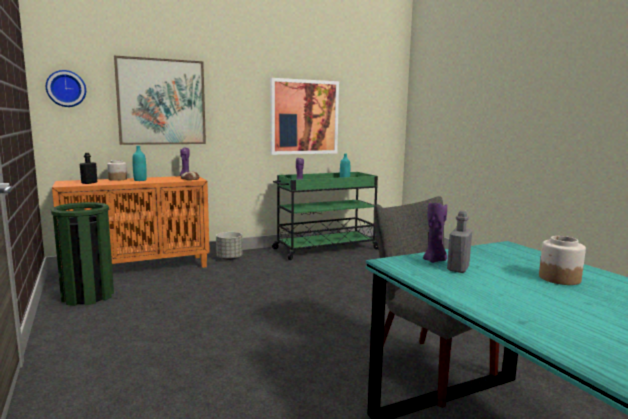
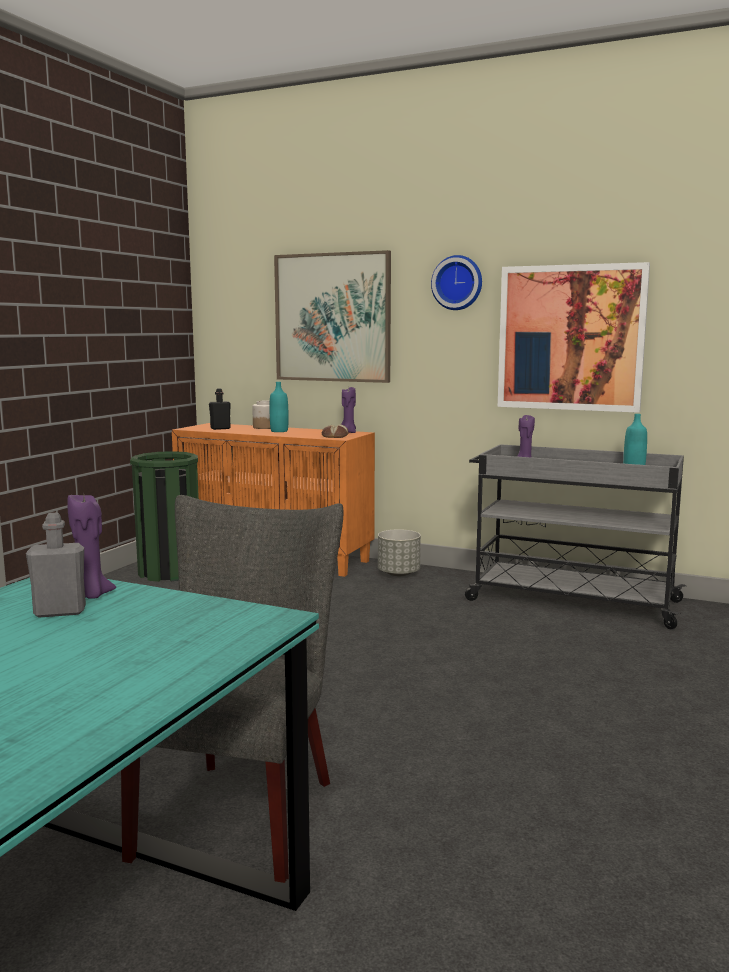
camera: 50 degrees right, 0 degrees up
(66, 88) = (226, 304): wall clock -> wall clock (457, 283)
(325, 249) = (570, 601): green cart -> grey cart
(559, 278) = (73, 672): jar -> none

